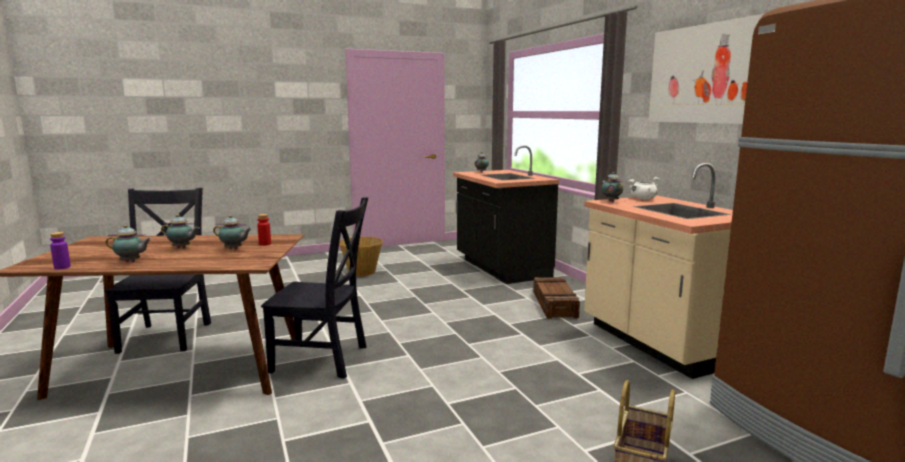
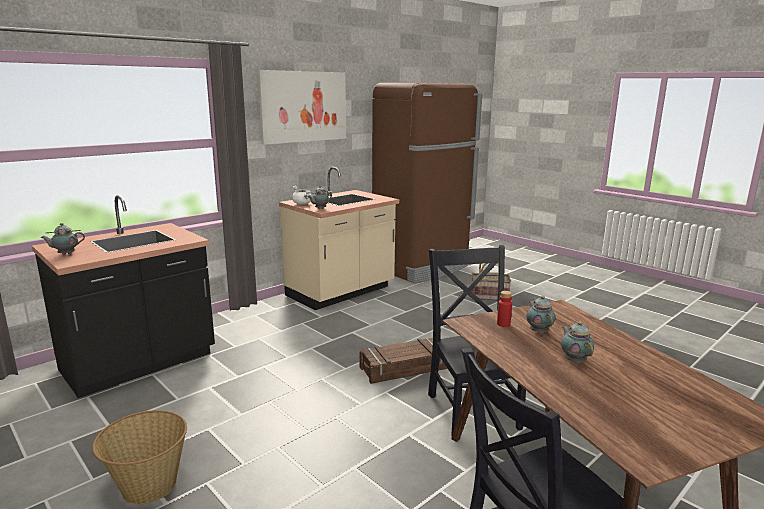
camera: 110 degrees left, 5 degrees up
(62, 267) = (720, 392): purple bottle -> none
(131, 262) = (646, 363): teapot -> none
(554, 304) = (274, 326): crate -> crate (404, 368)

